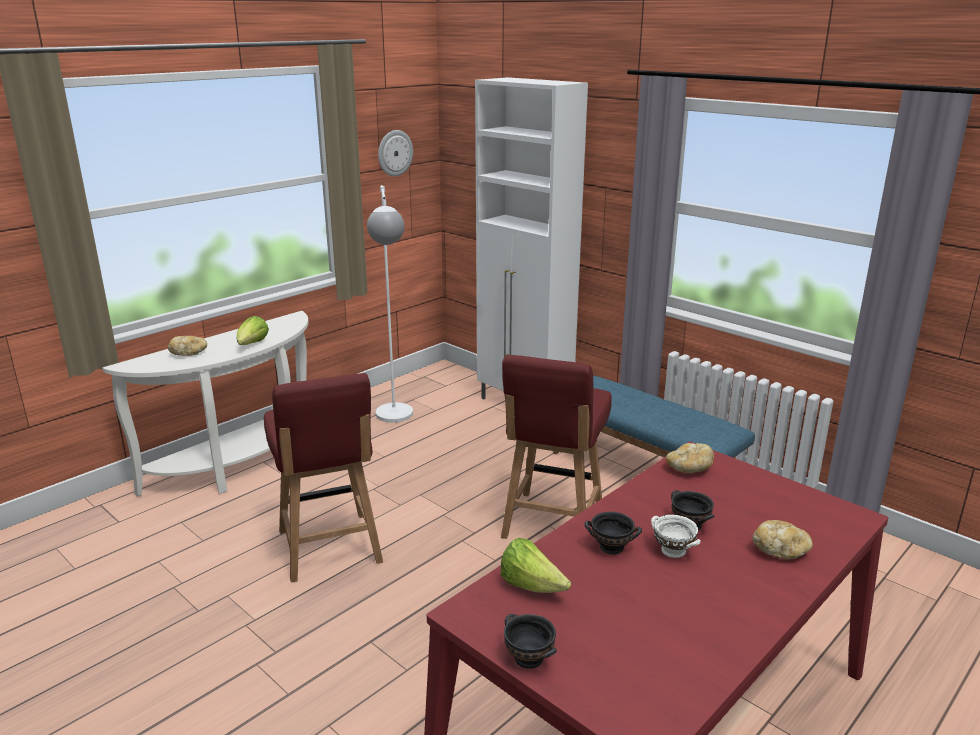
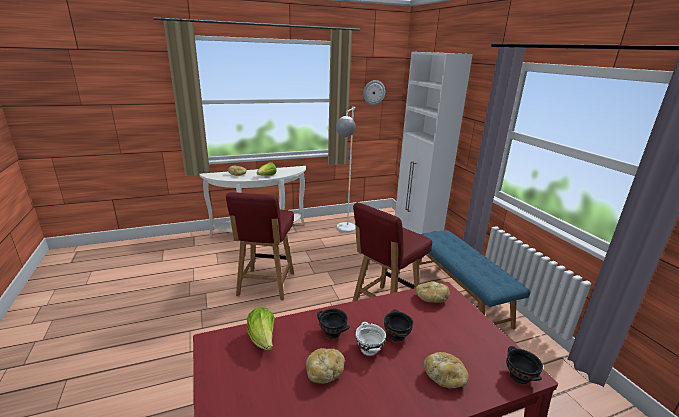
camera: 25 degrees right, 0 degrees up
(528, 657) = (214, 385): black bowl -> black bowl (519, 376)
(647, 593) = (324, 372): none -> bread

